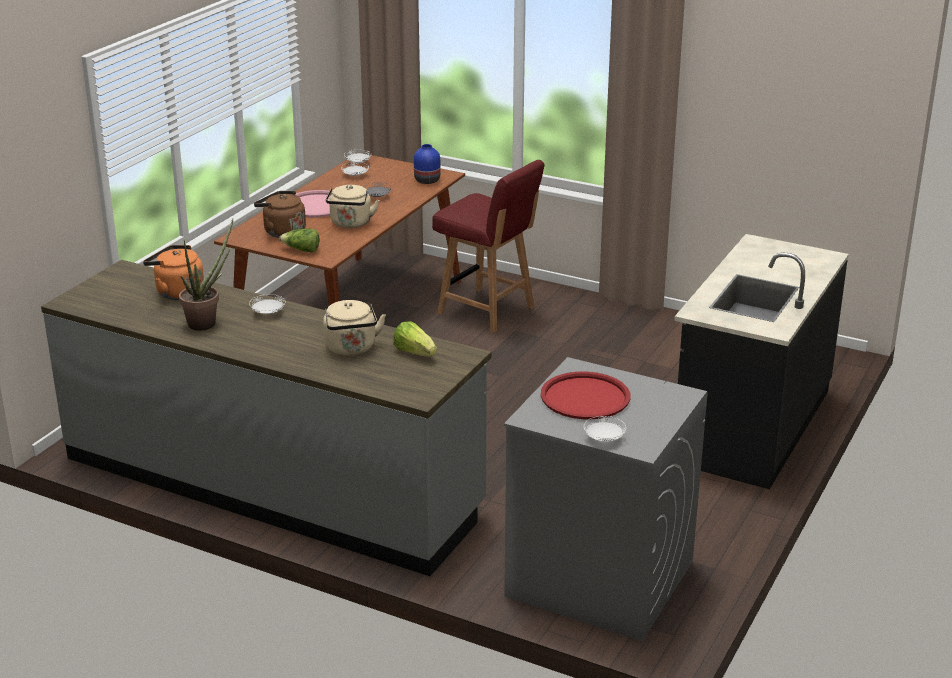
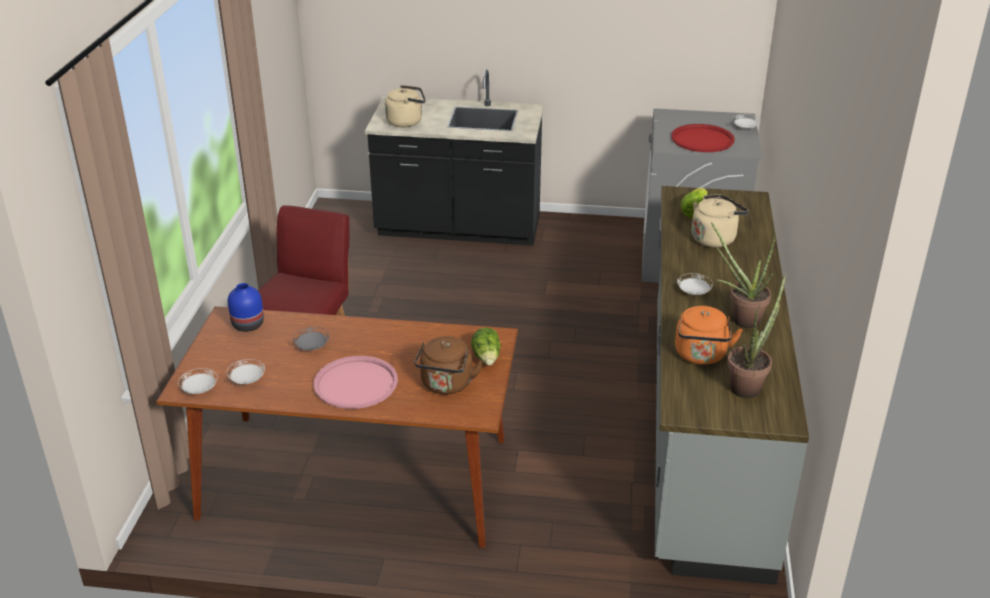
camera: 110 degrees left, 5 degrees up
(120, 300) = (748, 385): none -> potted plant
(351, 224) = (400, 344): beige kettle -> beige kettle (407, 122)

